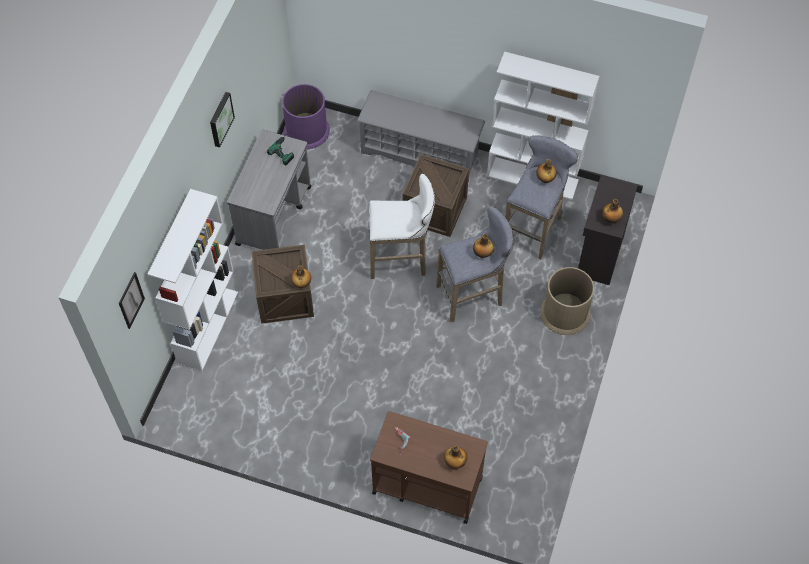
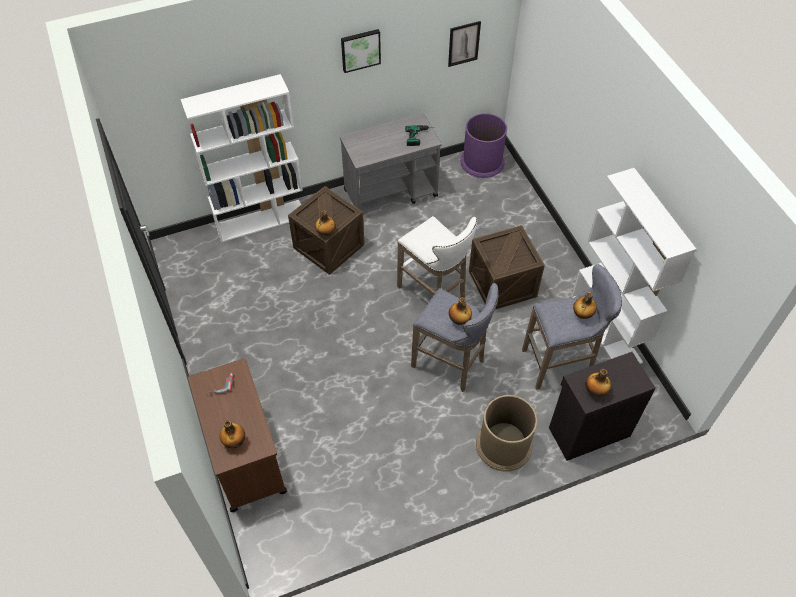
camera: 50 degrees right, 5 degrees down
(131, 300) = (151, 107): picture -> picture (464, 43)
(420, 152) = (542, 239): grey shoe rack -> none

